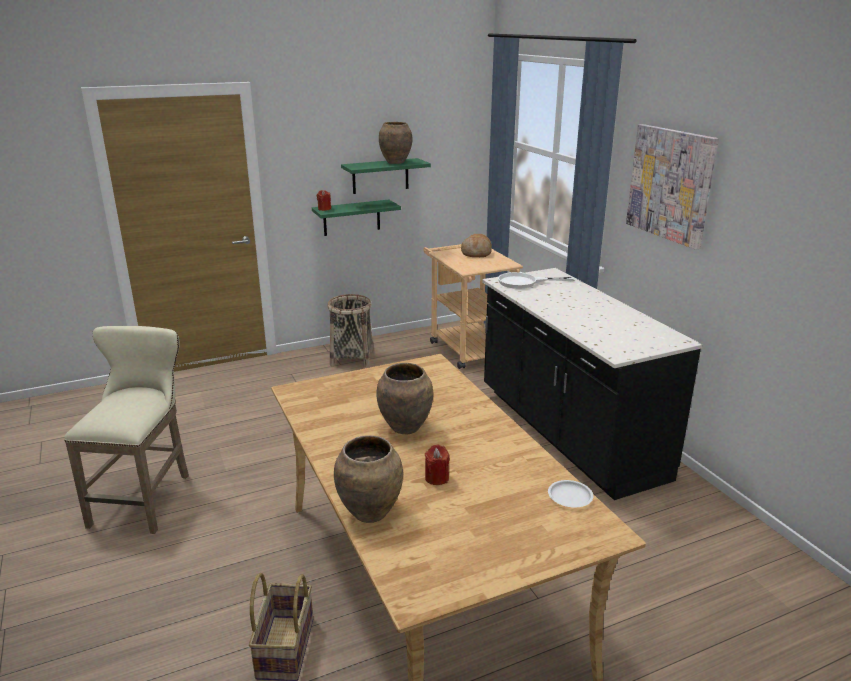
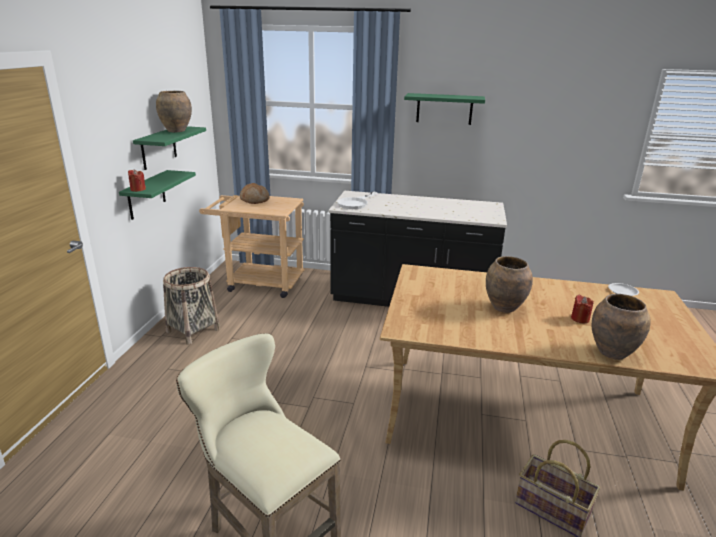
camera: 55 degrees left, 0 degrees up
(670, 184) = (444, 109): picture -> green shelf

